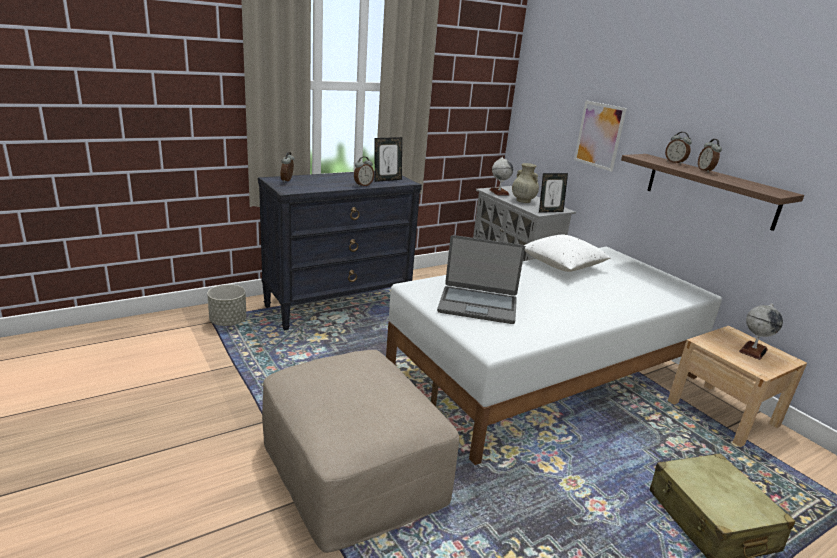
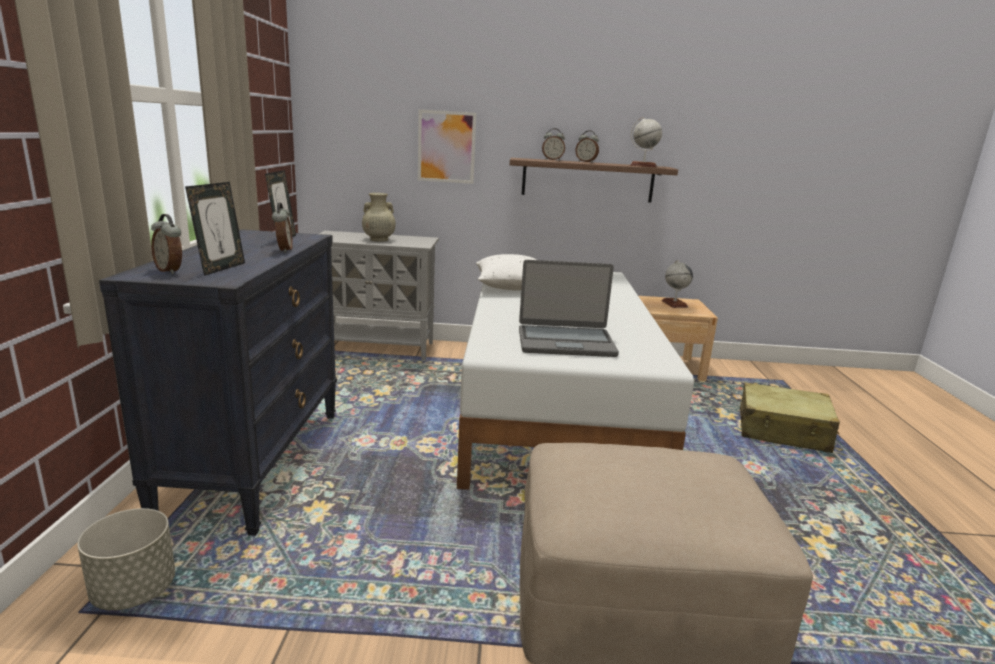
camera: 55 degrees left, 5 degrees down
(477, 305) = (565, 342): laptop -> laptop turned 45 degrees clockwise
(499, 192) = (337, 238): globe -> globe (643, 166)
(549, 211) = (424, 242): picture frame -> picture frame (221, 268)

